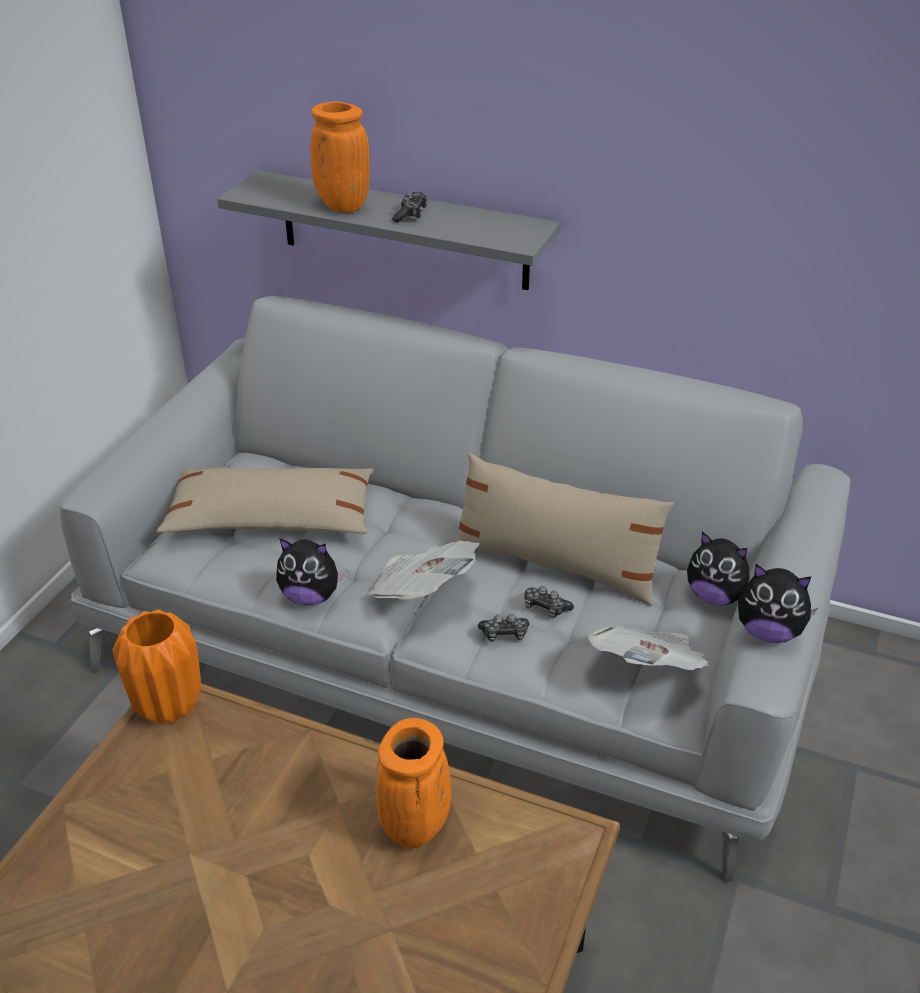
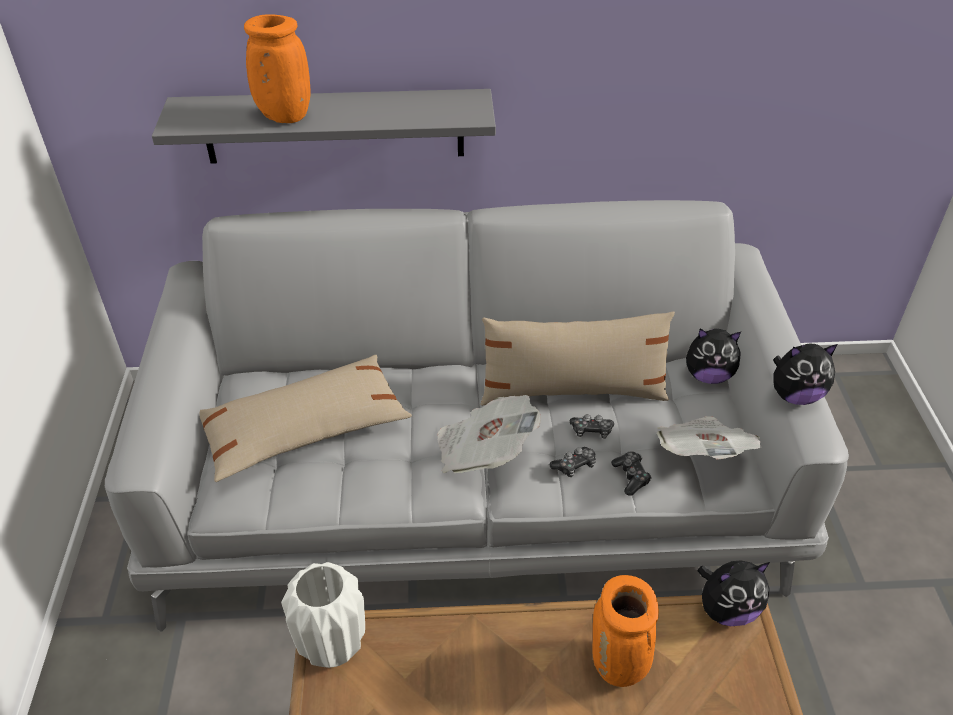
camera: 25 degrees left, 5 degrees up
(168, 707) = (332, 646): orange vase -> white vase
(311, 596) = (389, 491): plush toy -> plush toy (727, 609)
(411, 214) = (355, 111): game controller -> game controller (631, 477)

